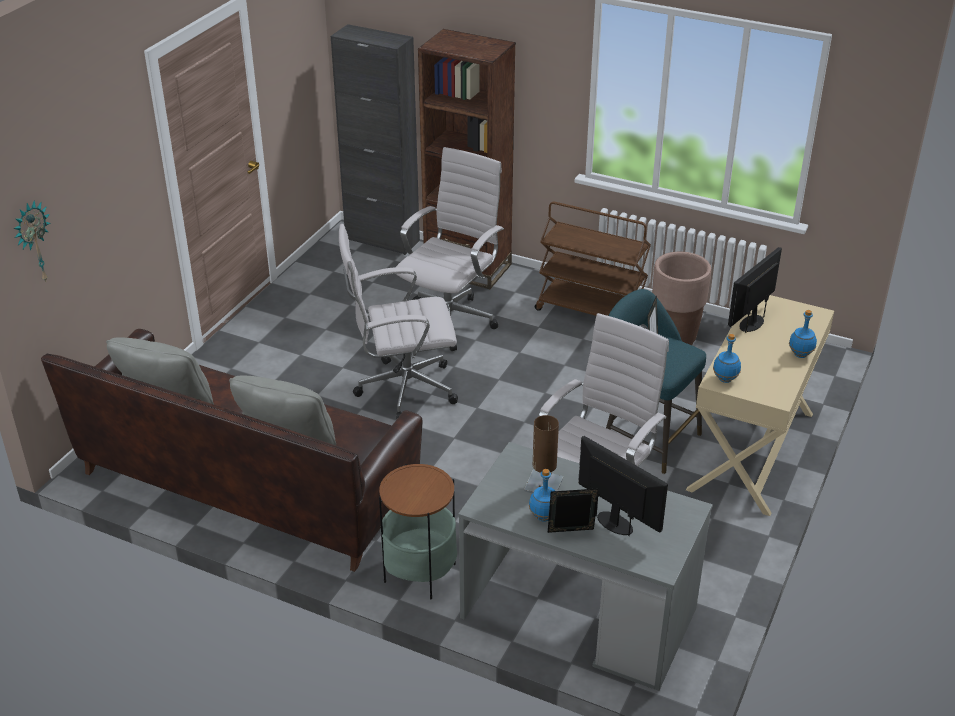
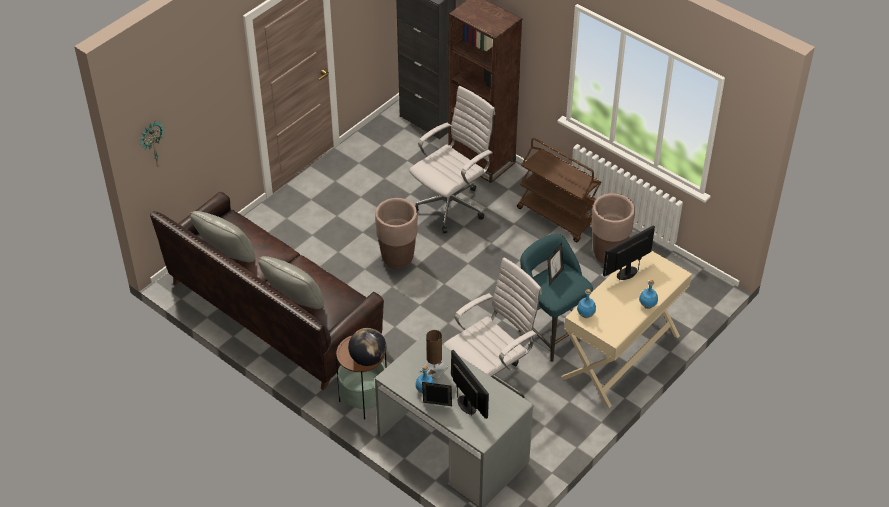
camera: 15 degrees right, 10 degrees up
(401, 390) = (397, 258): white office chair -> brown planter
(431, 495) = (368, 358): none -> globe

